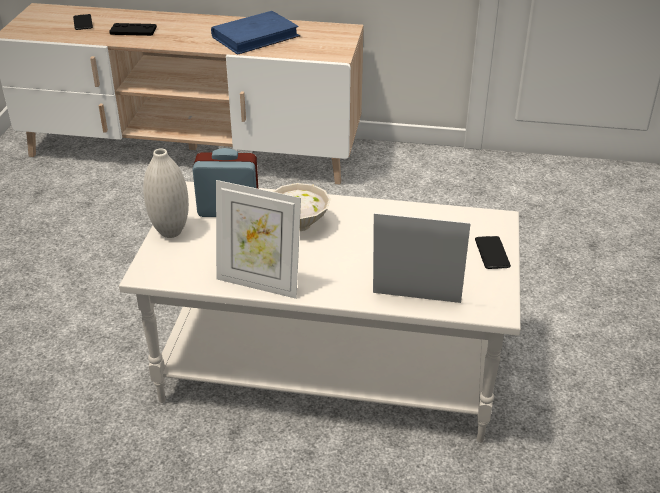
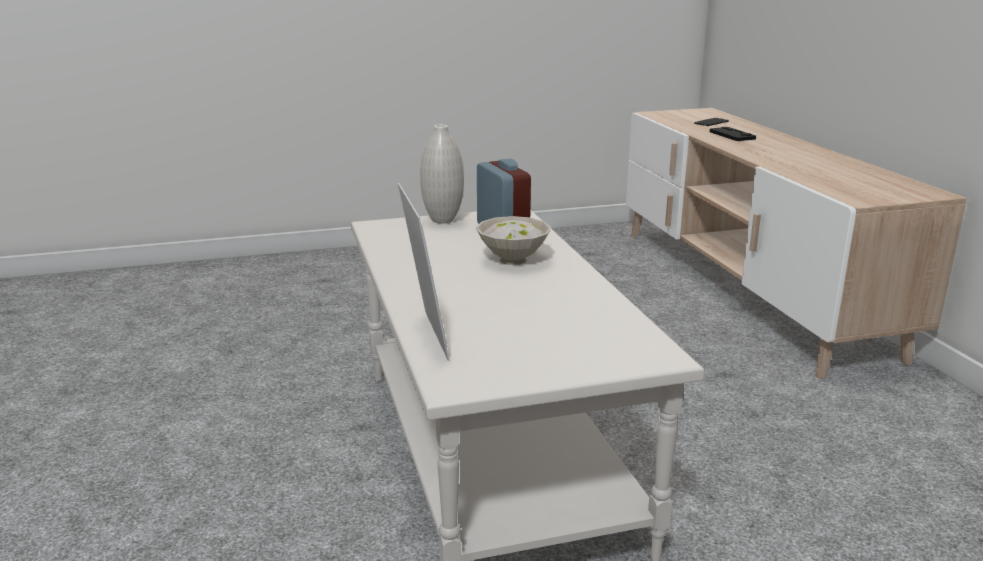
camera: 65 degrees right, 15 degrees down
(256, 37) = (819, 167): blue book -> none
(259, 283) = (396, 263): picture frame -> none
(492, 253) = (575, 364): phone -> none

